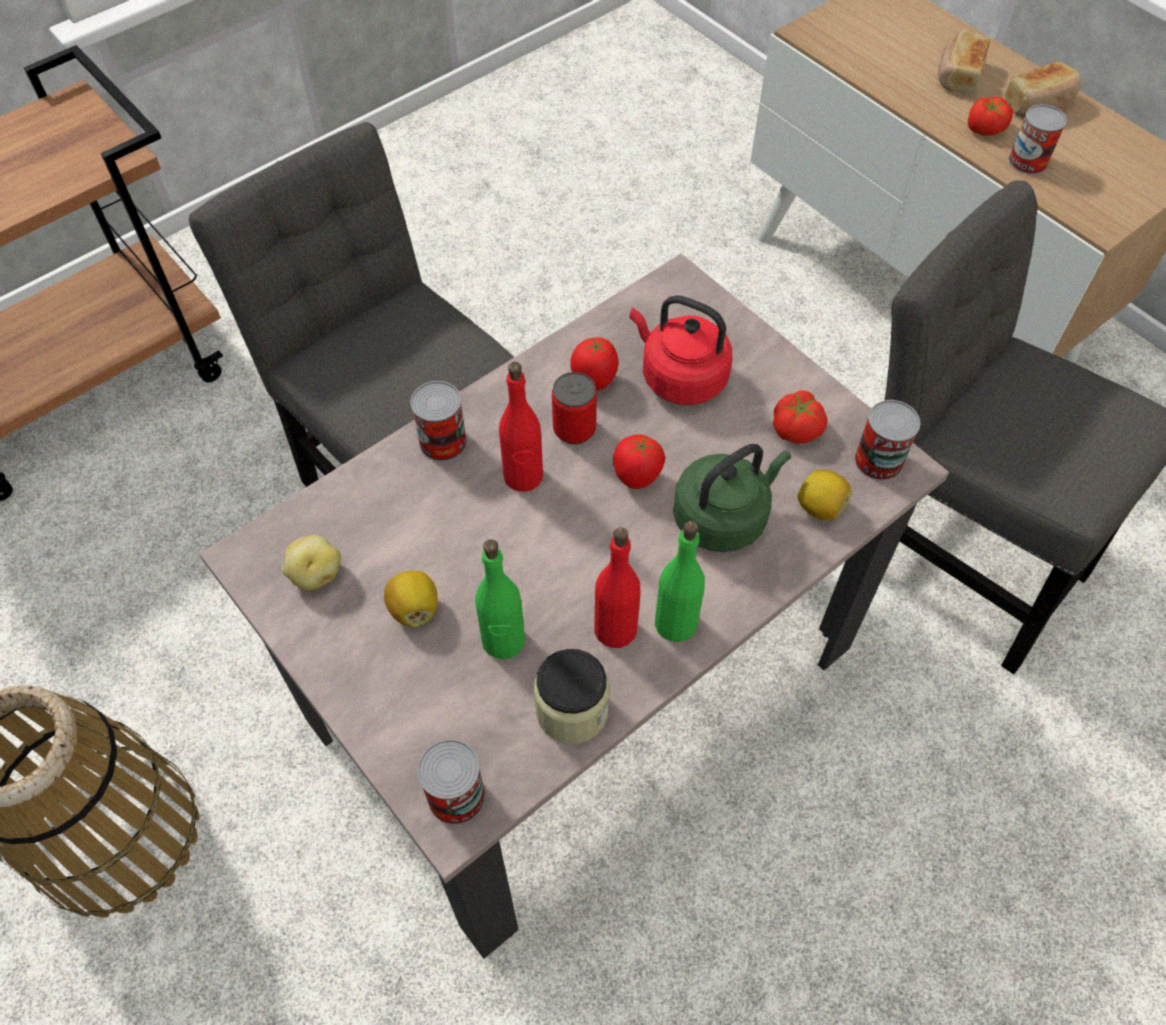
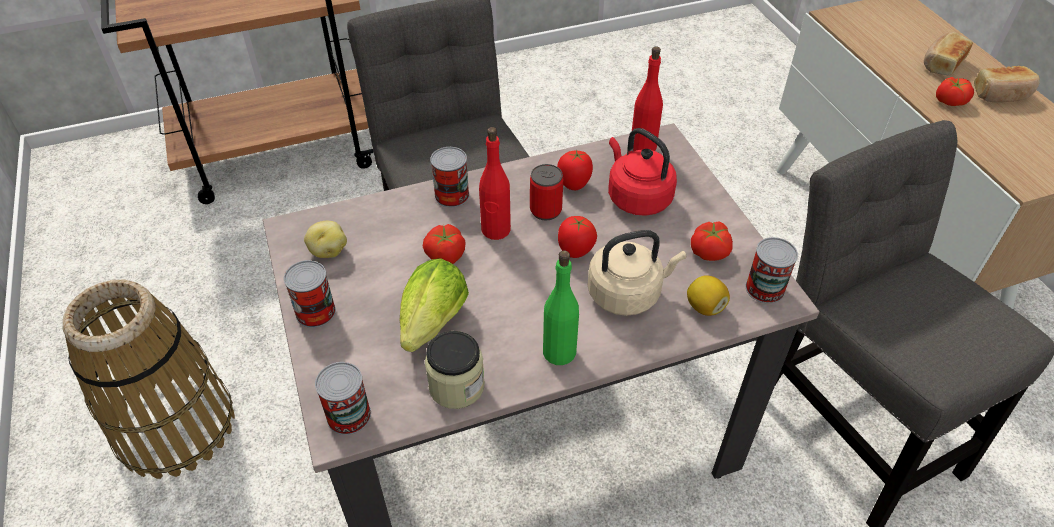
camera: 20 degrees right, 10 degrees down
(414, 608) = (381, 289): lemon -> none
(474, 532) = (445, 255): none -> tomato
(503, 641) = (431, 327): green bottle -> lettuce
(615, 628) = (514, 342): red bottle -> red bottle (643, 147)
(723, 517) = (627, 293): green kettle -> beige kettle
(1027, 161) = (977, 129): can -> can (315, 312)

